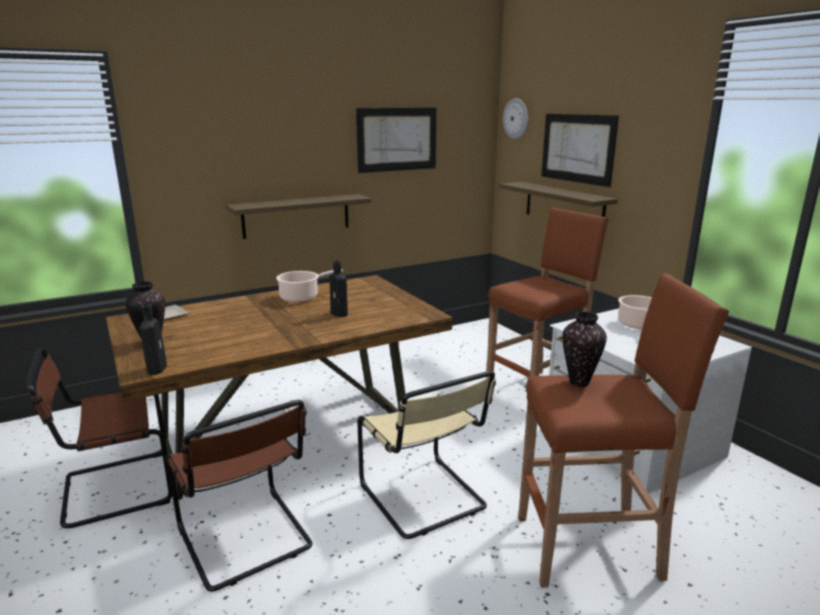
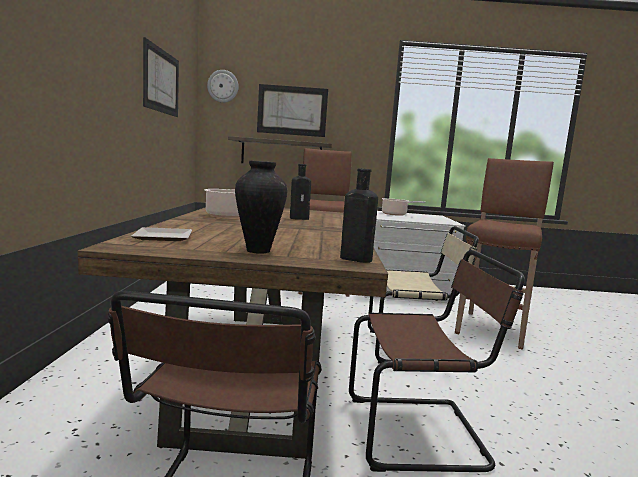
camera: 60 degrees left, 10 degrees down
(296, 216) = (107, 143): shelf -> none
(580, 382) = (490, 222): vase -> none

